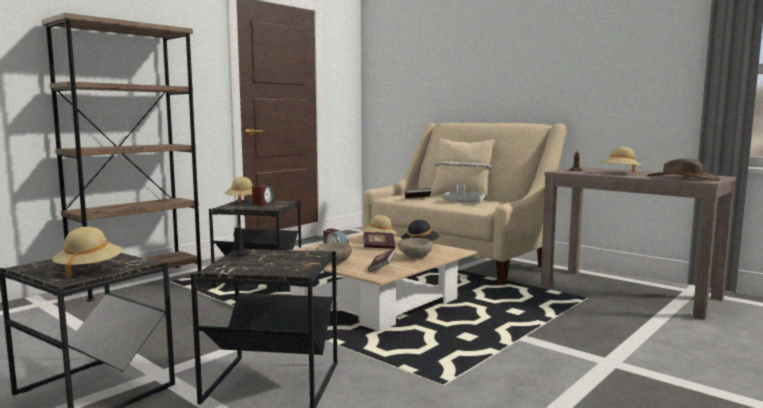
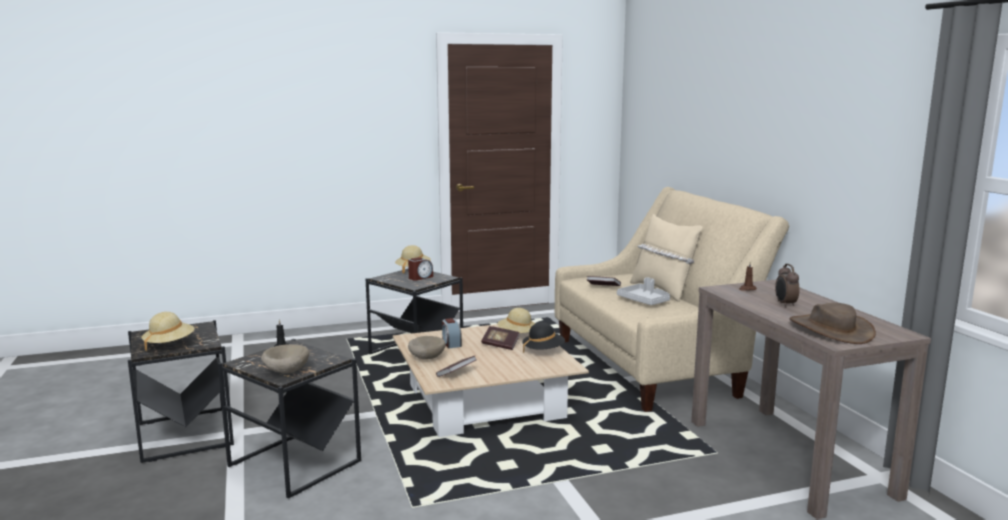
camera: 30 degrees right, 5 degrees up
(138, 282) = (323, 334): brown bookcase -> none
(414, 257) = (509, 367): beige bowl -> beige bowl (285, 371)
(620, 173) = (785, 304): beige hat -> alarm clock

